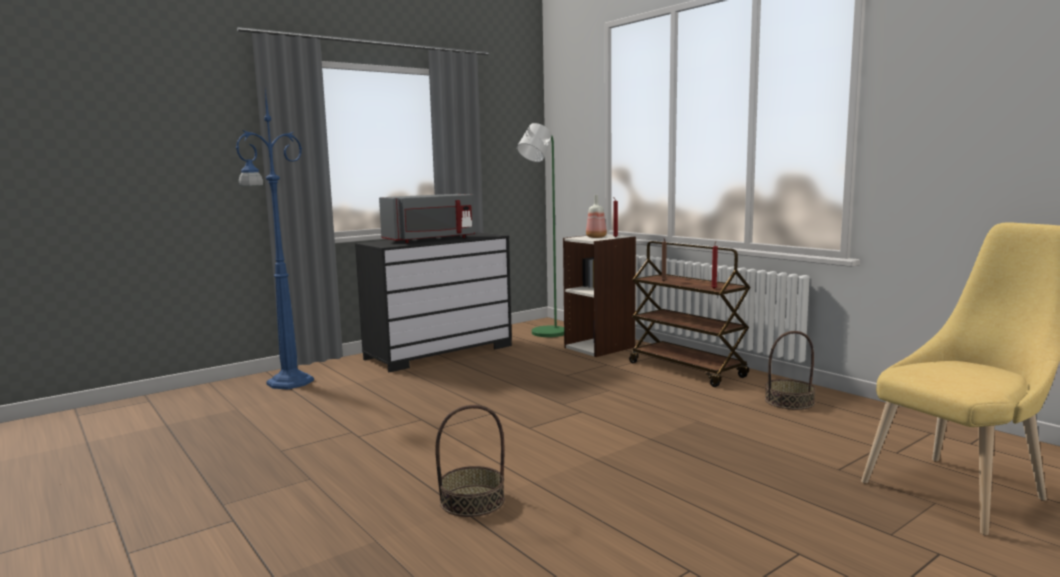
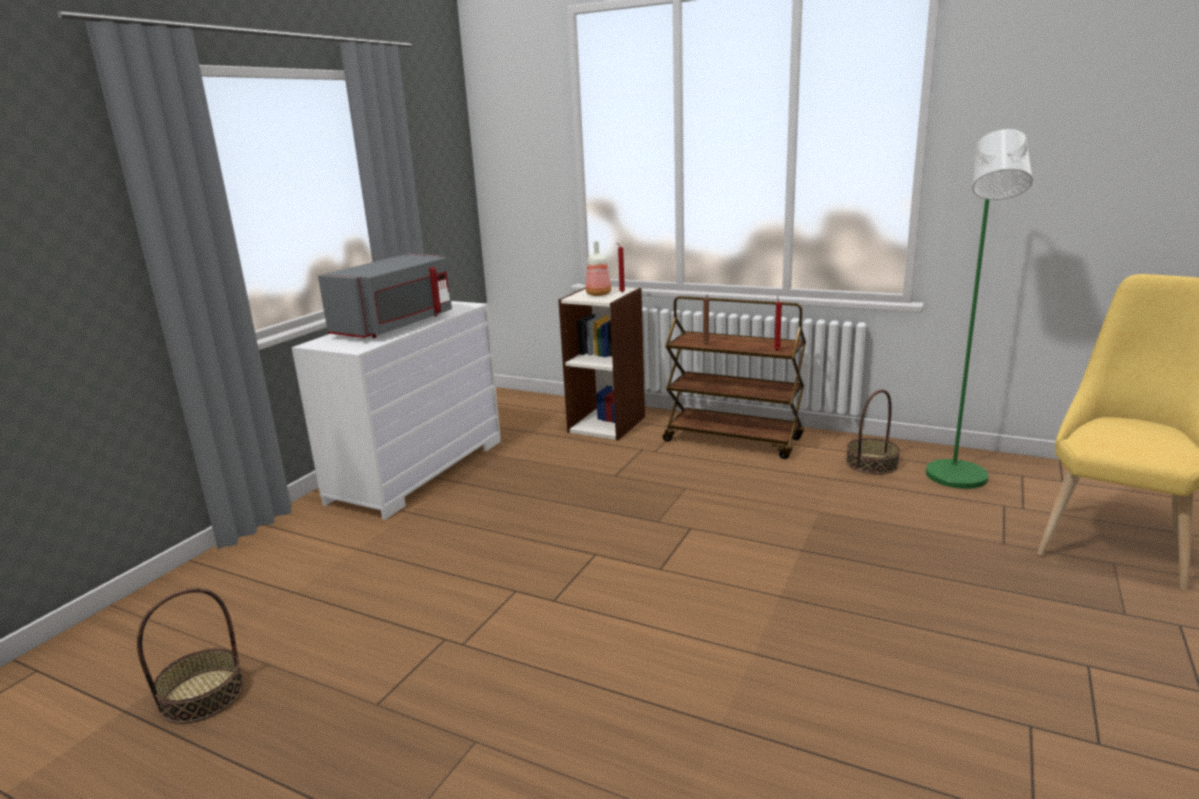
camera: 25 degrees left, 10 degrees up
(288, 383) = (250, 574): blue floor lamp -> none
(439, 352) = (418, 470): black dresser -> white dresser
(472, 501) = (720, 707): basket -> basket (202, 695)
(544, 334) = (521, 415): green floor lamp -> green floor lamp (958, 480)

